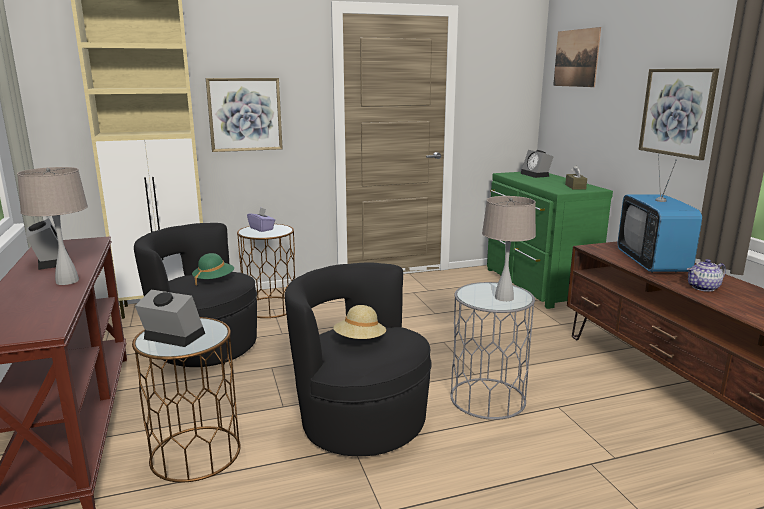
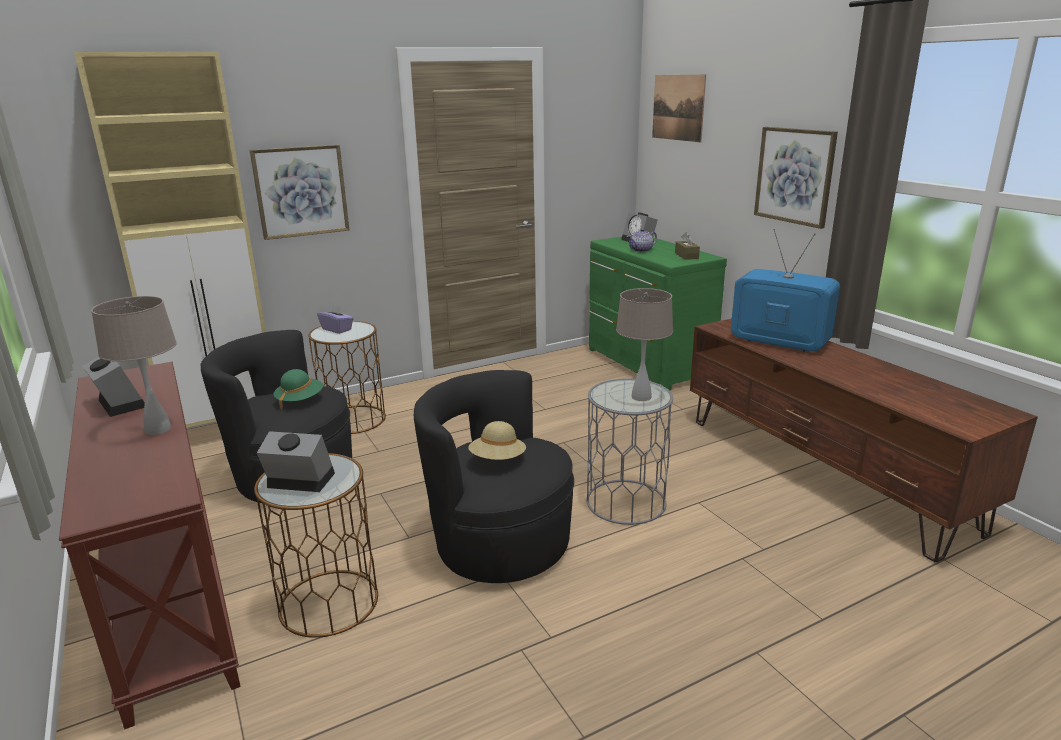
camera: 10 degrees left, 5 degrees up
(652, 263) = (779, 342): television -> television turned 135 degrees clockwise
(703, 288) = (834, 367): teapot -> teapot (641, 250)

